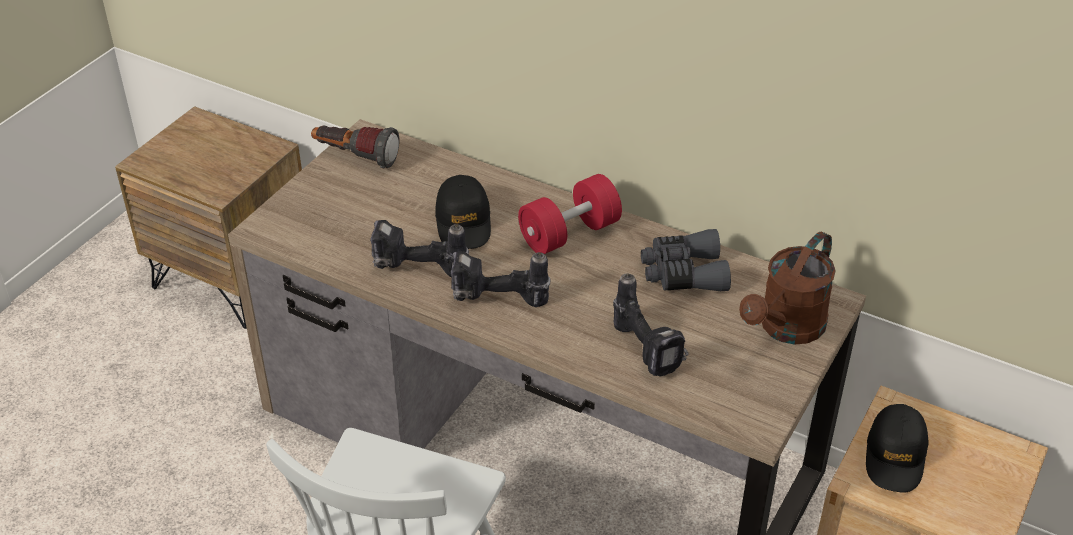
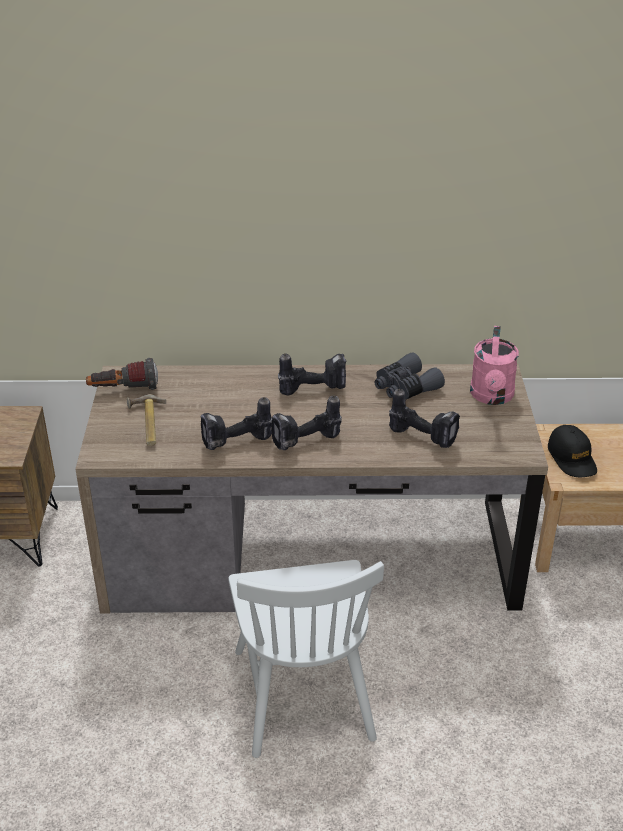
camera: 30 degrees left, 5 degrees down
(344, 208) = (146, 424): none -> hammer
(463, 222) = (239, 405): black cap -> none
(569, 233) = (314, 388): red dumbbell -> power drill
(786, 329) = (492, 397): brown watering can -> pink watering can

